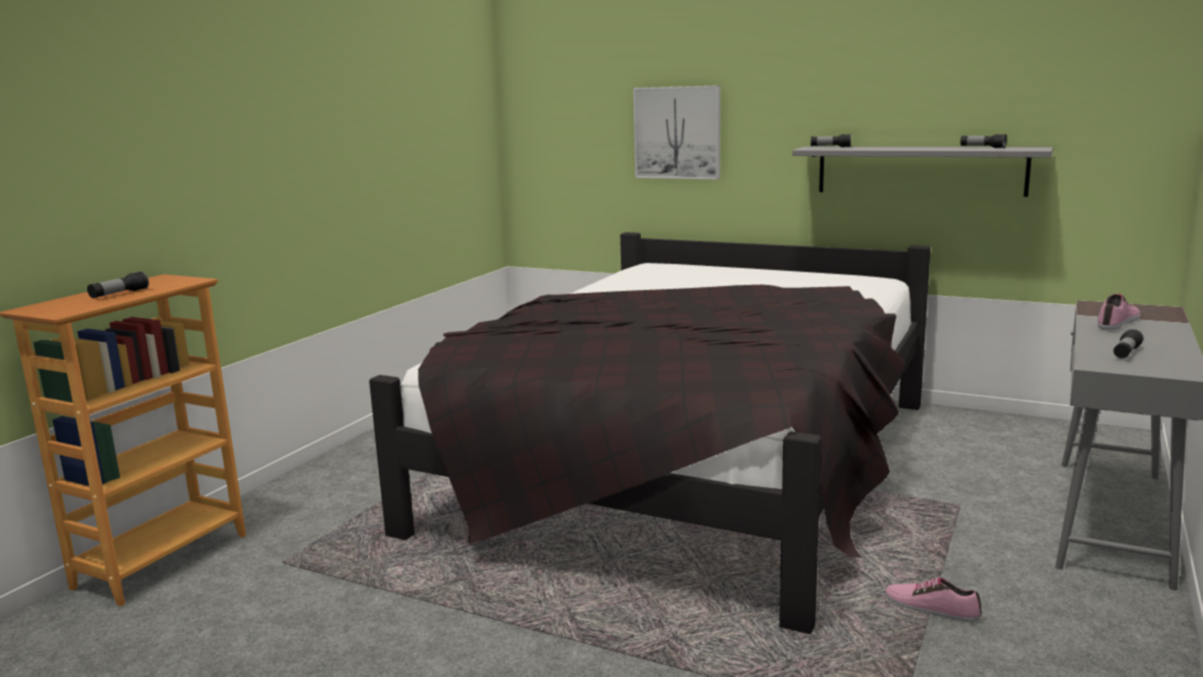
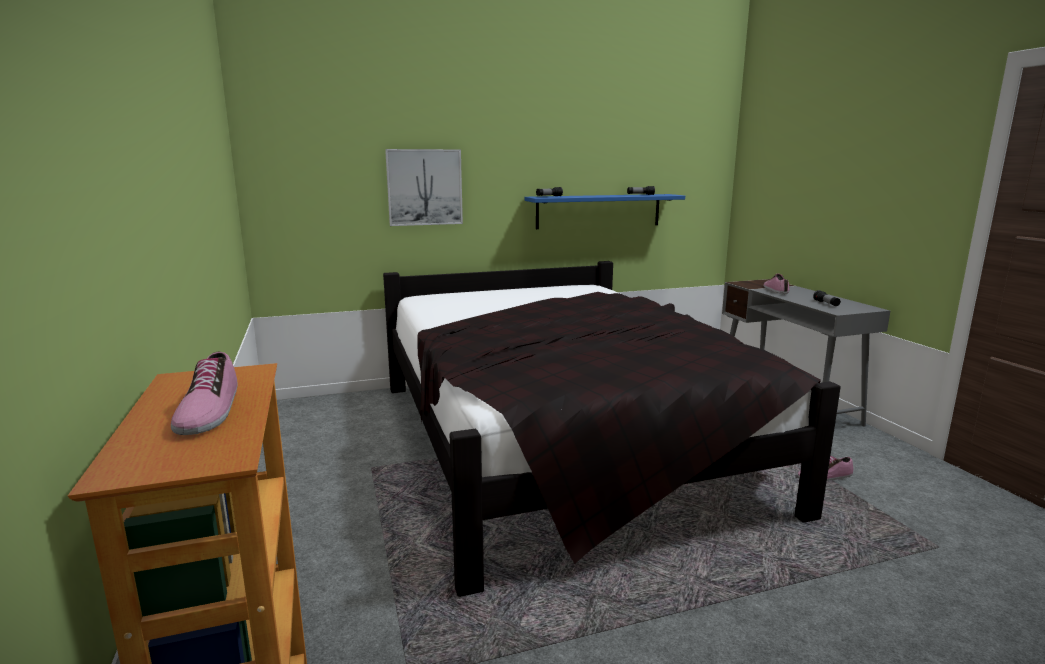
camera: 45 degrees left, 0 degrees up
(119, 294) = (208, 410): flashlight -> shoe
(920, 170) = (599, 211): grey shelf -> blue shelf

